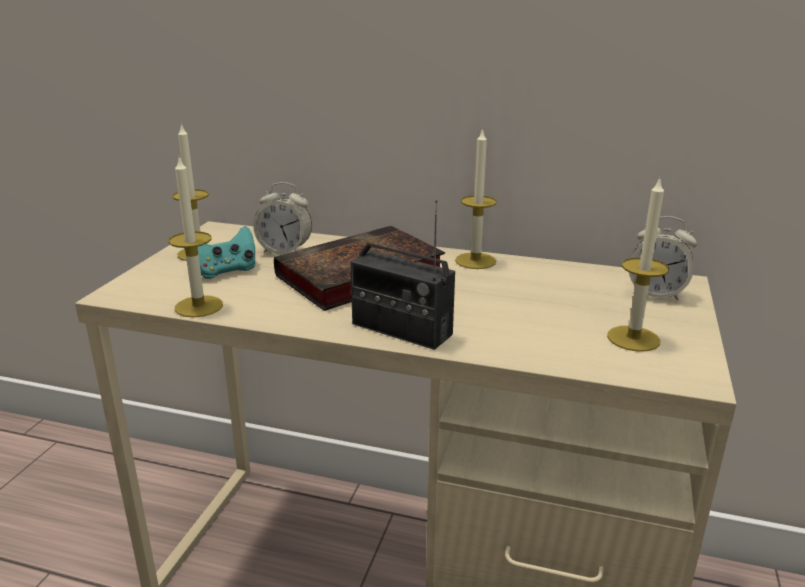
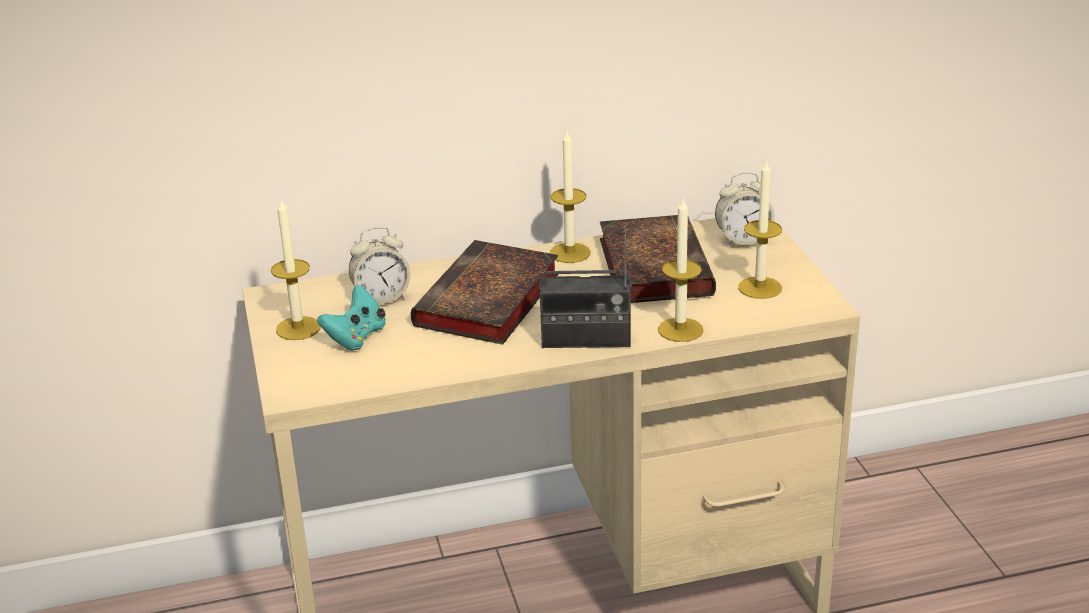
camera: 30 degrees left, 5 degrees up
(199, 306) = (388, 378): candle -> candle (680, 330)
(539, 290) = (652, 266): none -> book

